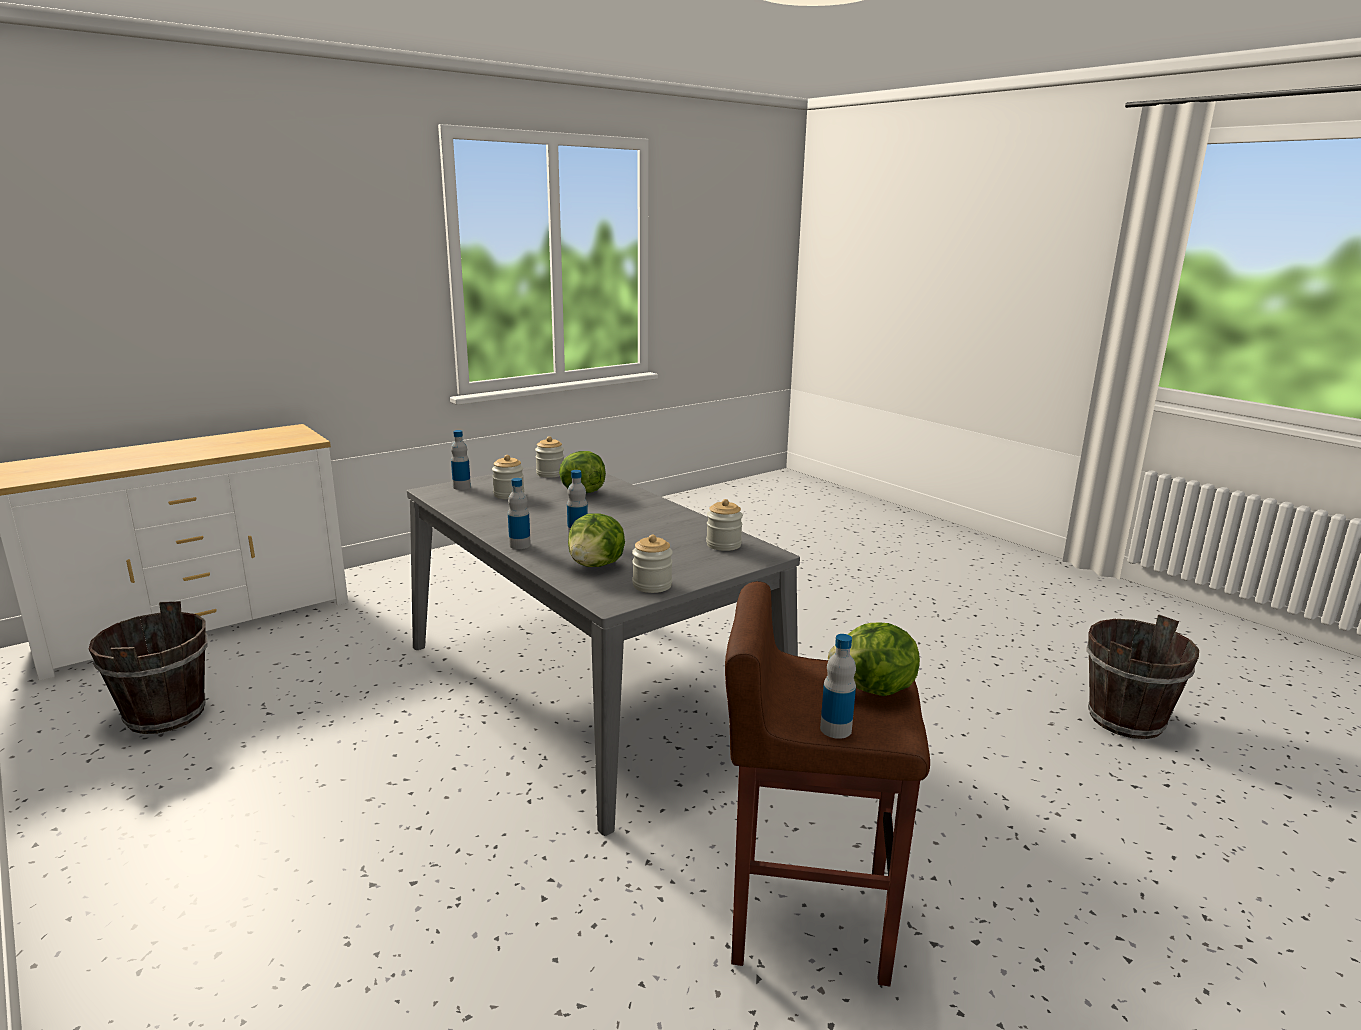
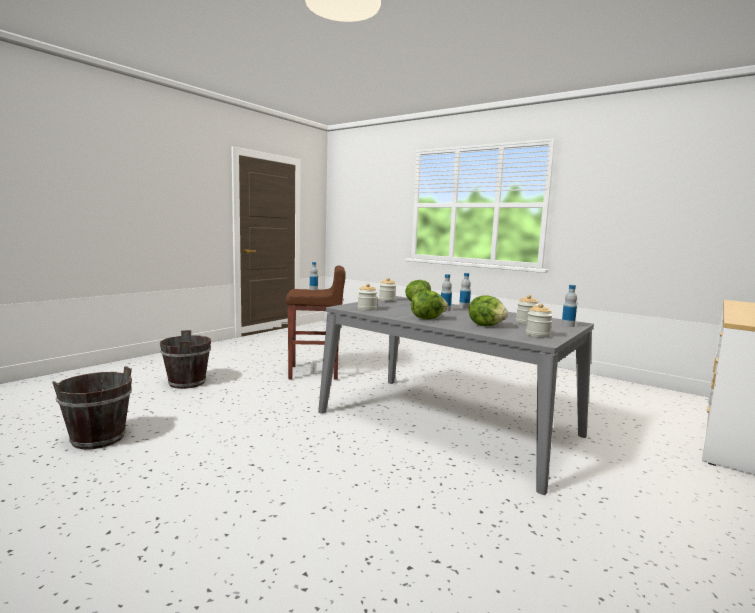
camera: 165 degrees right, 10 degrees down
(165, 714) = (620, 397): brown bucket -> brown bucket (187, 383)
(874, 690) = (301, 292): lettuce -> lettuce (427, 318)

